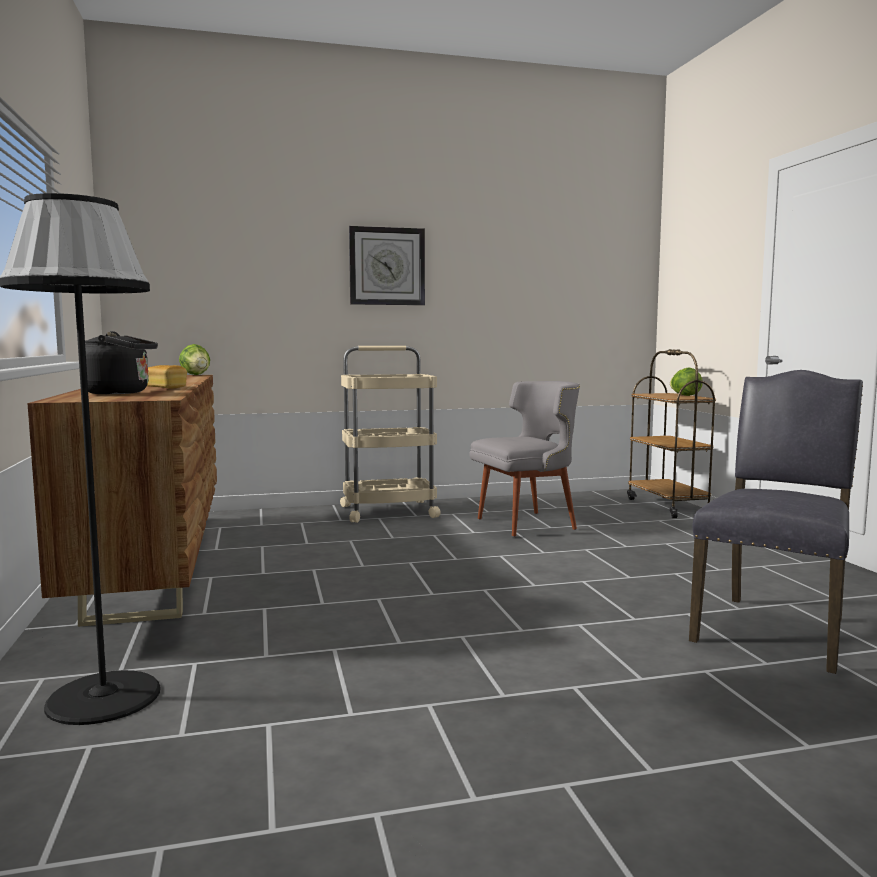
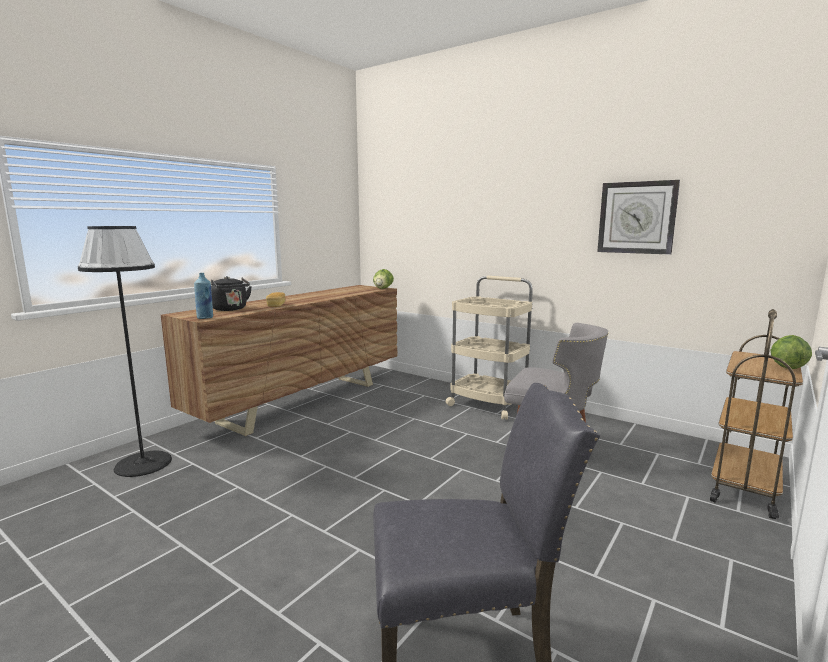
camera: 50 degrees right, 5 degrees up
(151, 398) = (205, 318): none -> blue bottle
(387, 266) = (517, 213): wall clock -> wall clock (637, 217)

